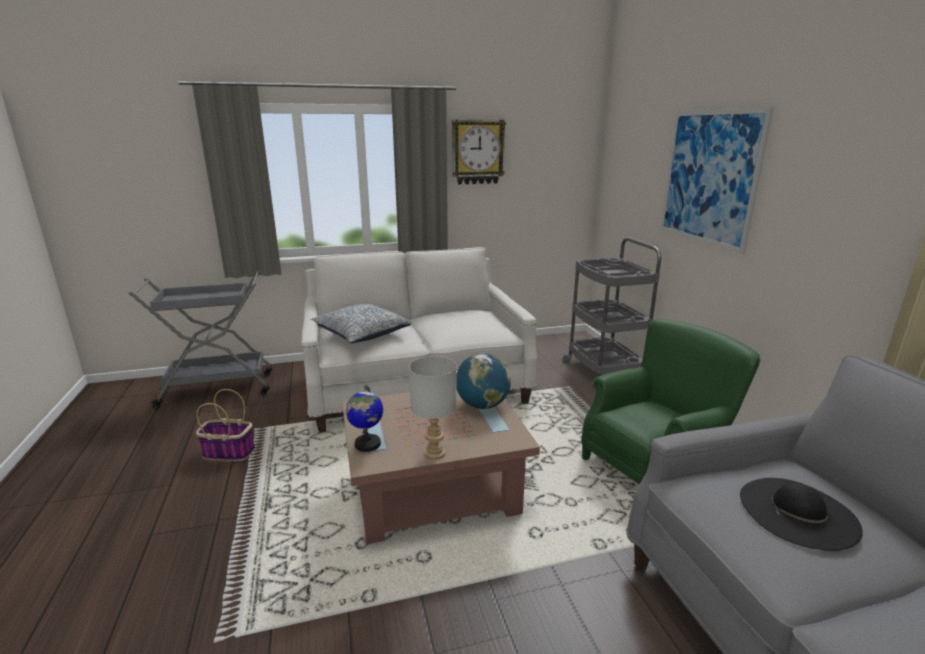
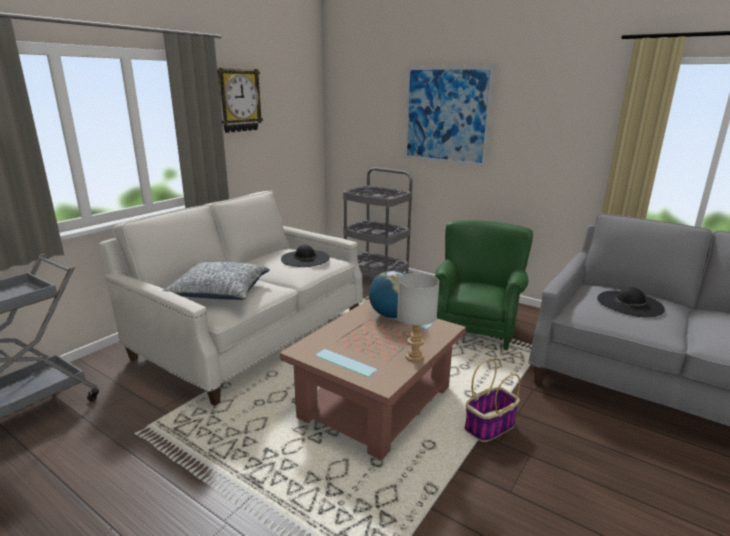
camera: 40 degrees left, 0 degrees up
(227, 452) = (136, 467): basket -> basket (489, 427)
(367, 444) = (360, 372): globe -> none
(474, 323) = (305, 258): none -> black hat

